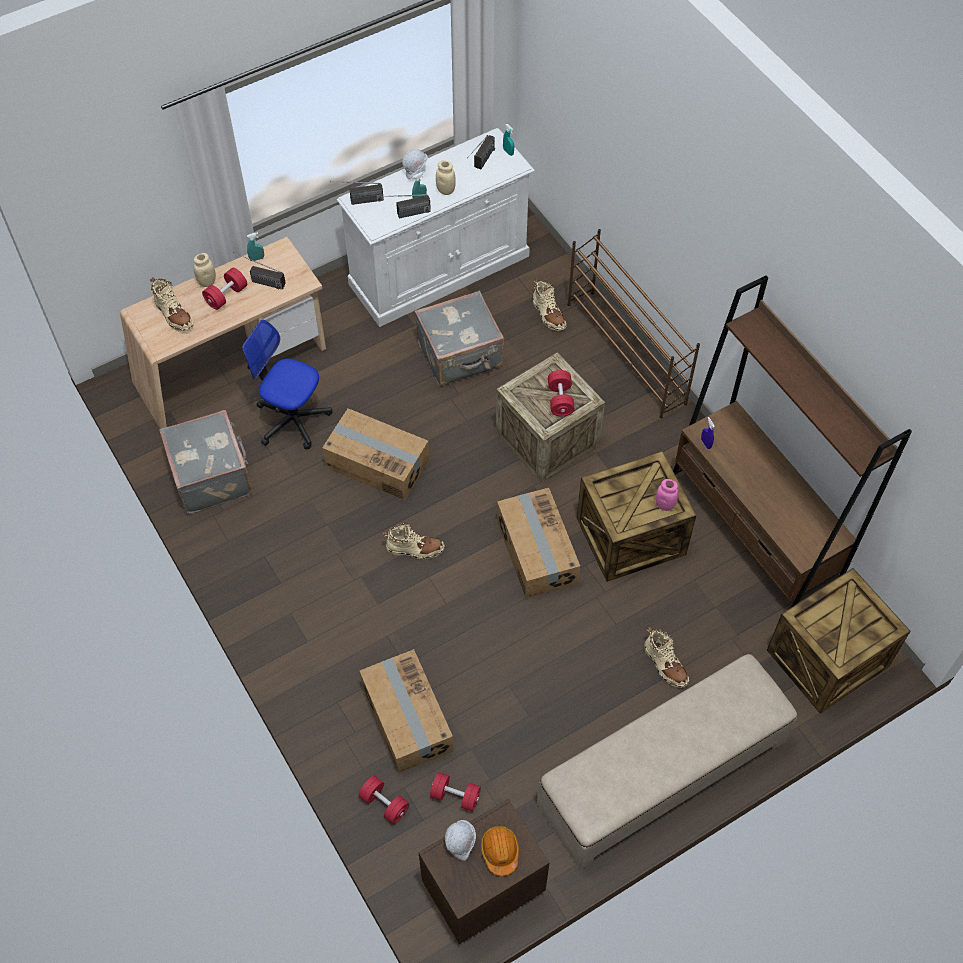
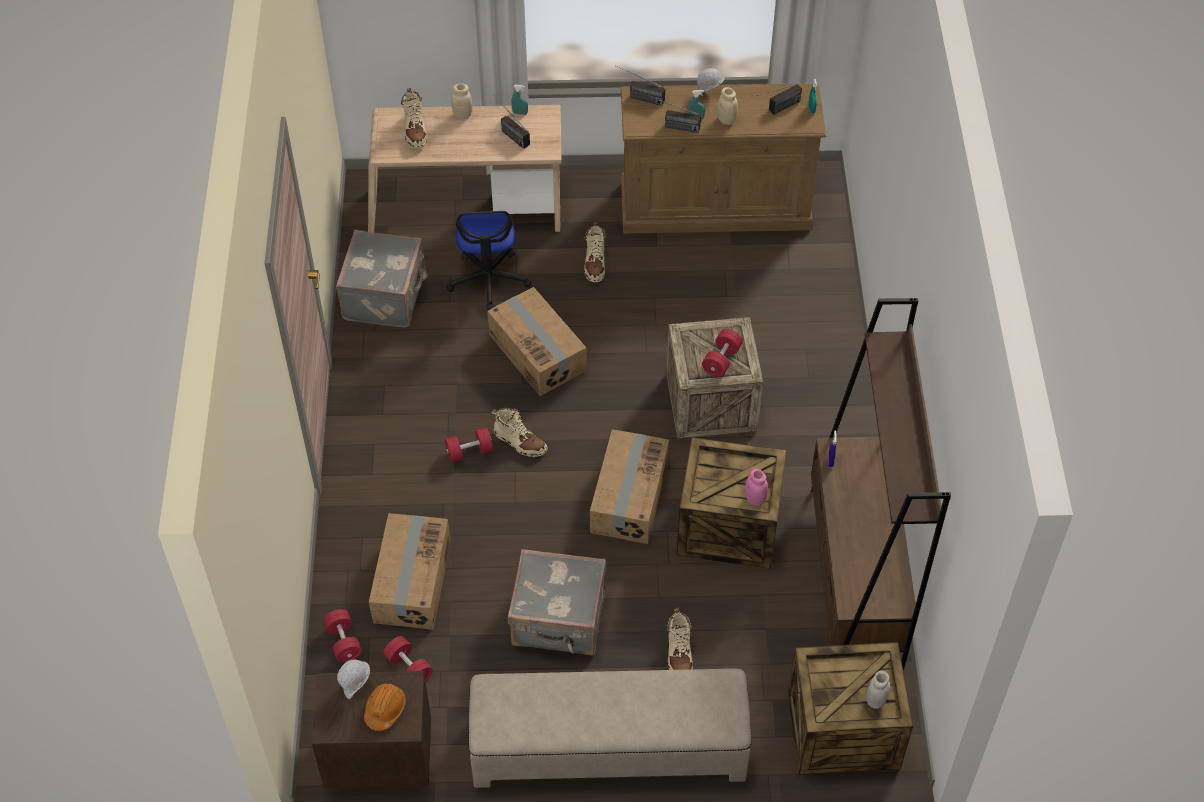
camera: 30 degrees right, 5 degrees down
(226, 296) = (471, 133): red dumbbell -> red dumbbell (469, 452)
(292, 419) = (488, 280): office chair -> office chair turned 150 degrees counterclockwise
(441, 270) = (716, 207): white cabinet -> brown cabinet
(461, 356) = (681, 292): grey suitcase -> grey suitcase (559, 621)
(548, 314) = (792, 291): beige boot -> beige boot (595, 263)
(626, 354) = (843, 360): brown shoe rack -> none
(868, 624) = (876, 700): none -> white jar

